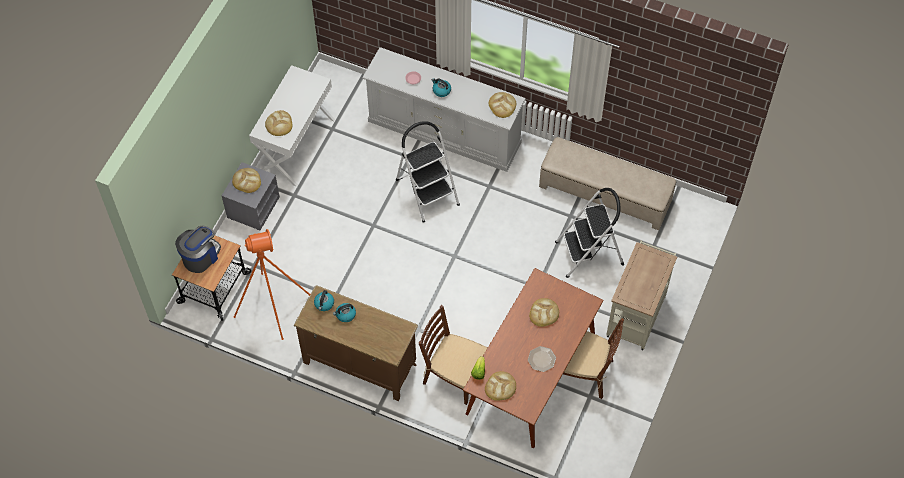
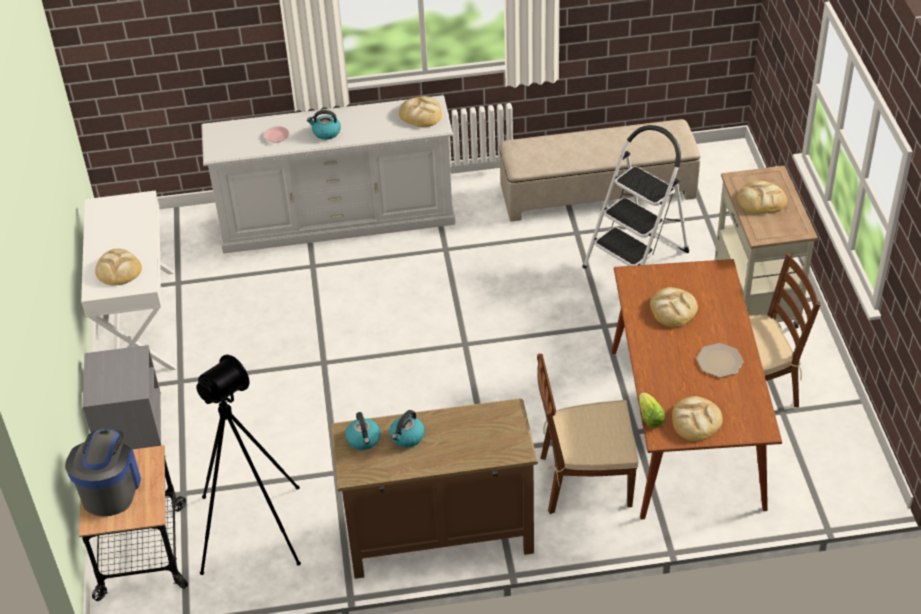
camera: 30 degrees left, 15 degrees down
(247, 181) = (110, 372): bread -> bread (761, 200)
(272, 306) = (251, 530): orange floor lamp -> black floor lamp
(427, 191) = (366, 291): step ladder -> none

